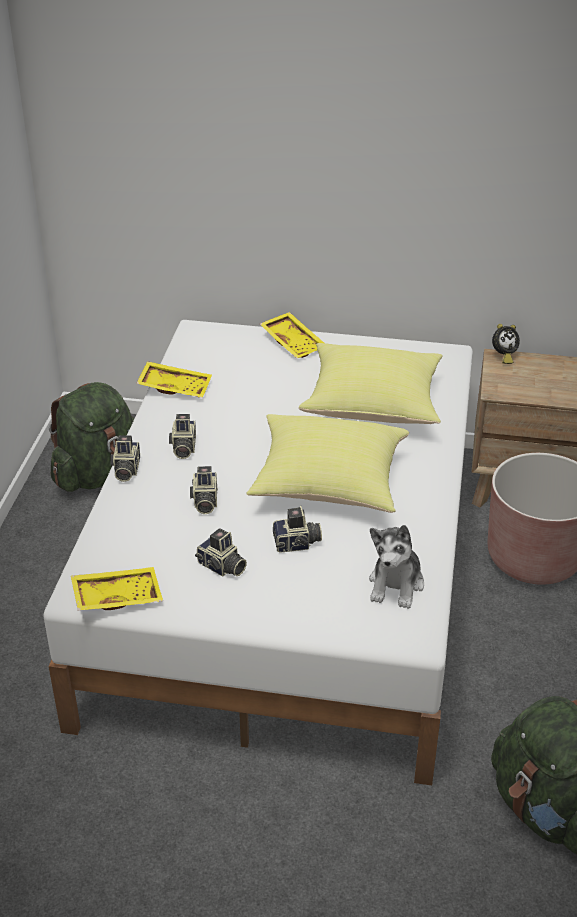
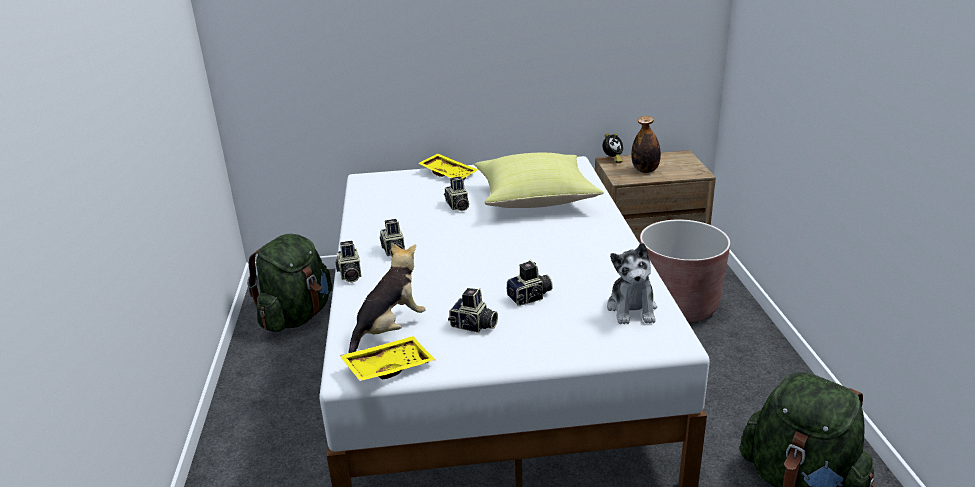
camera: 15 degrees left, 10 degrees down
(137, 550) = (389, 329): none -> plush toy
(175, 387) = (365, 214): yellow tray -> none
(204, 501) = (432, 283): camera -> camera (457, 206)
(327, 485) = (530, 254): yellow pillow -> none
(533, 383) = (645, 170): none -> bottle

